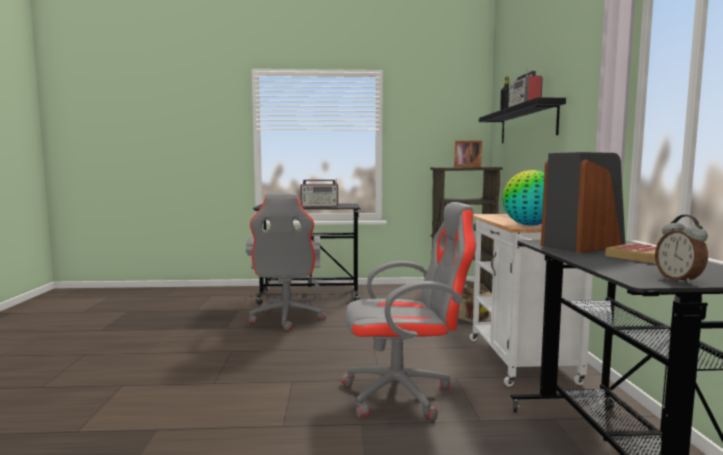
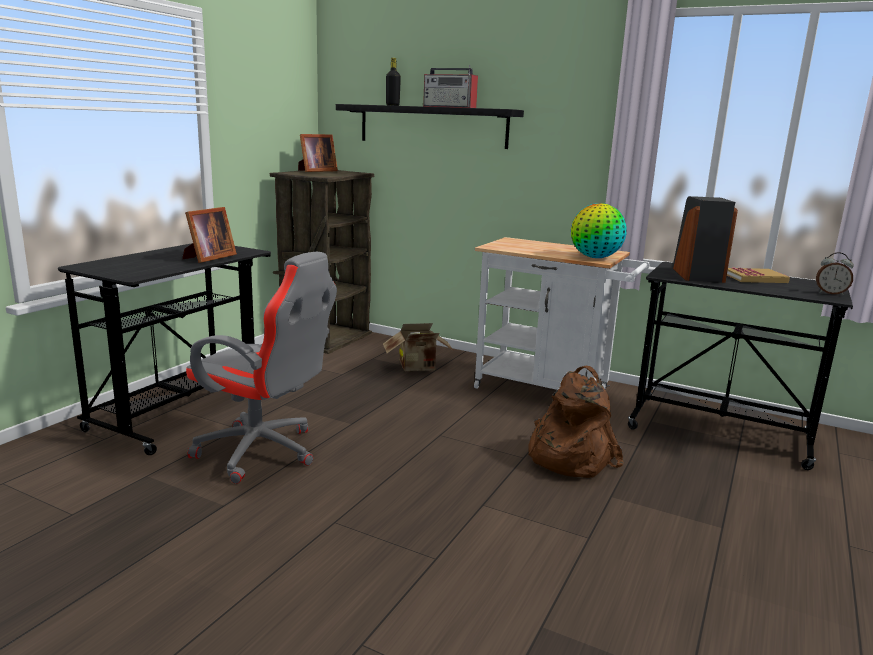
camera: 60 degrees left, 10 degrees up
(320, 206) = (208, 258): radio -> picture frame
(406, 394) = (567, 457): grey office chair -> brown backpack

